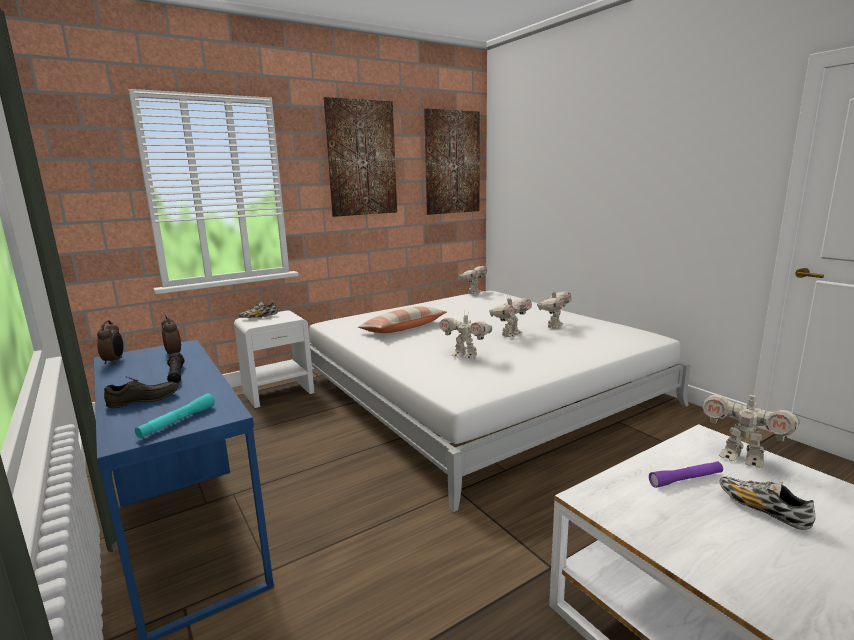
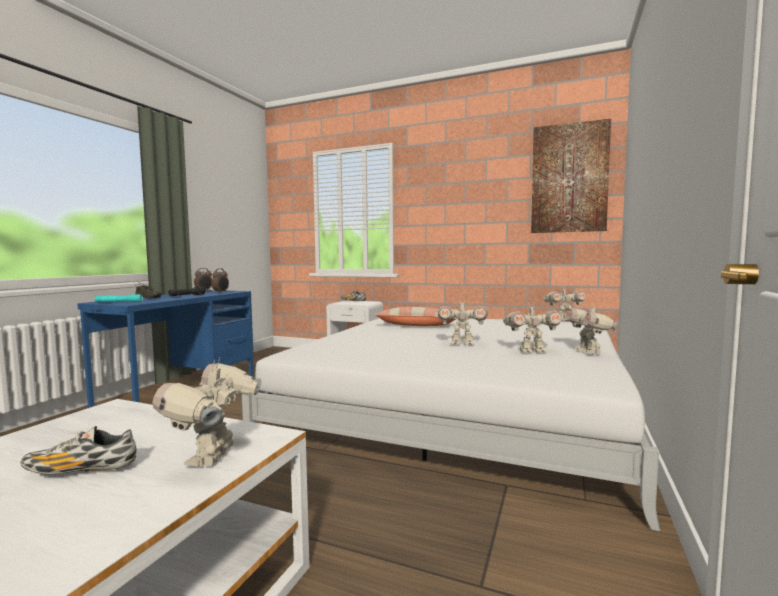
camera: 55 degrees right, 10 degrees down
(361, 158) = (462, 181): picture -> none
(465, 356) = (378, 343): toy robot -> toy robot (588, 352)
(686, 479) = (151, 434): purple flashlight -> none
(761, 510) = (80, 471): shoe -> shoe turned 120 degrees counterclockwise

